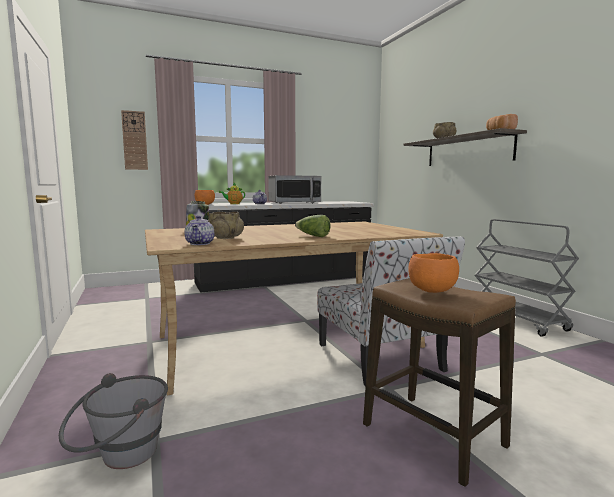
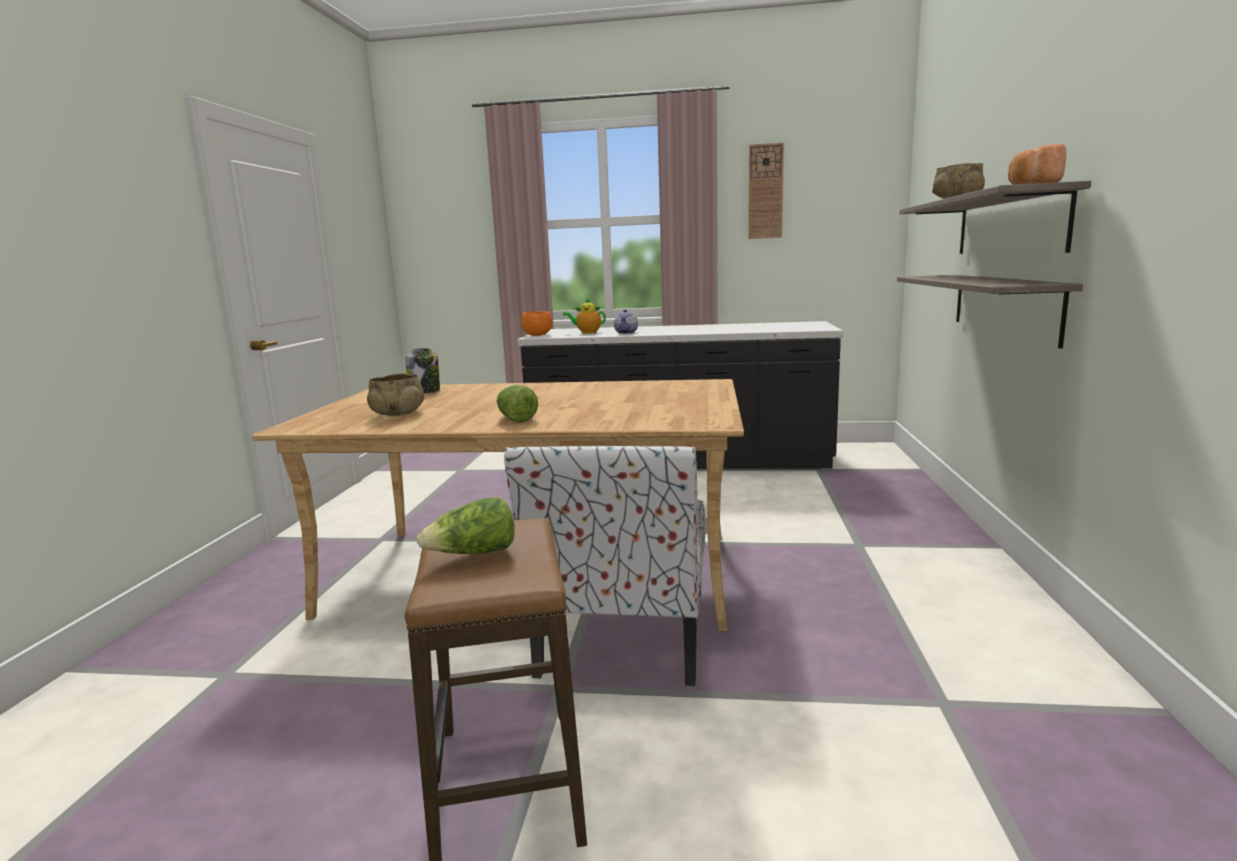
camera: 30 degrees right, 5 degrees up
(119, 458) = (177, 684): grey bucket -> none
(134, 140) = (467, 236): wall clock -> wall clock (765, 191)
(200, 243) = (336, 425): teapot -> none
(294, 203) = (692, 330): microwave -> none
(432, 291) = (473, 554): orange bowl -> lettuce
(467, 187) = (1003, 305): none -> shelf
(517, 320) = (1015, 616): grey cart -> none

